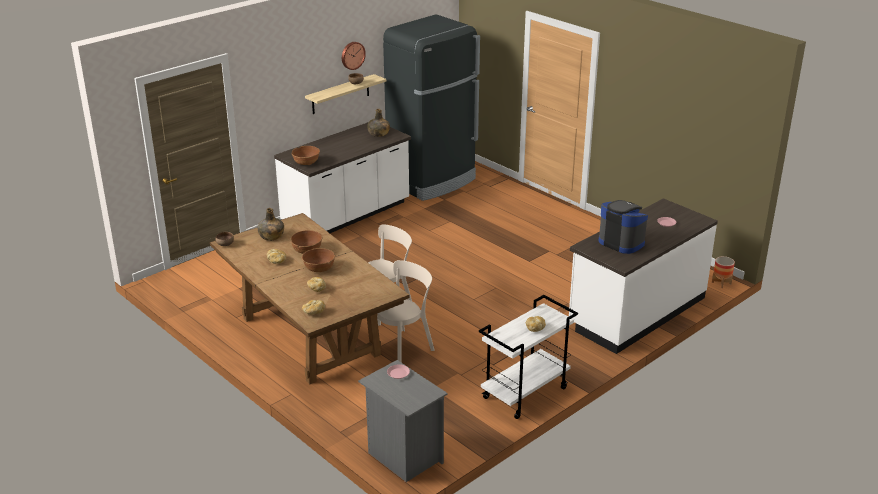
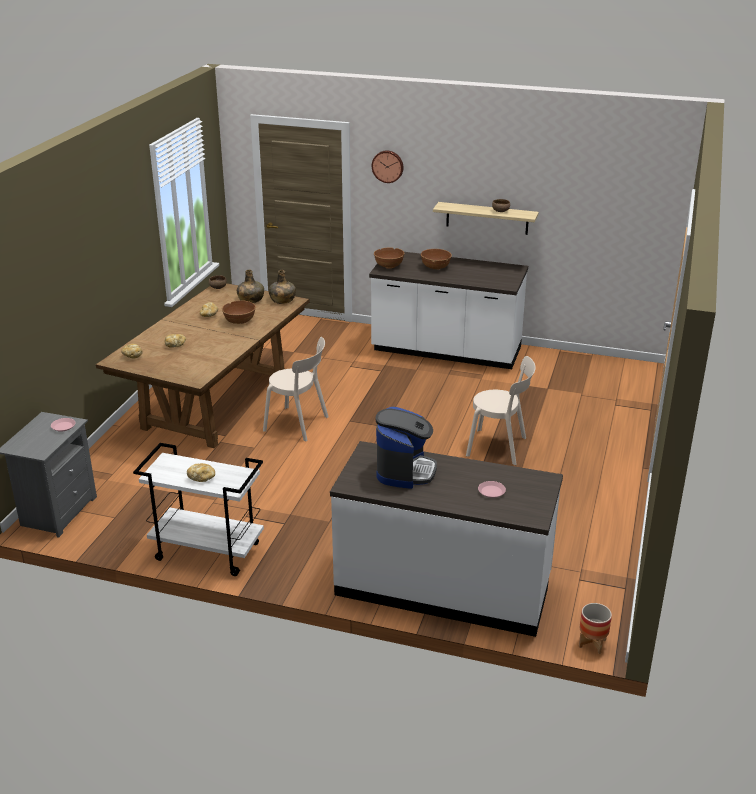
camera: 60 degrees right, 0 degrees up
(319, 269) = (211, 336): brown bowl -> brown bowl (435, 267)
(352, 55) = (509, 178): wall clock -> wall clock (388, 166)
(378, 134) = (497, 276): green bottle -> green bottle (282, 300)
(404, 347) = (236, 456): beige chair -> beige chair (500, 447)
(432, 181) = (577, 370): black fridge -> none

